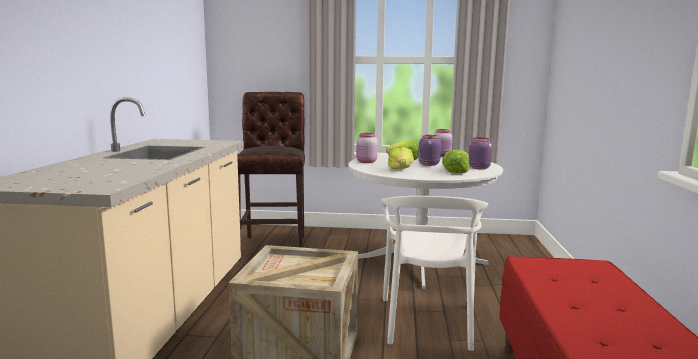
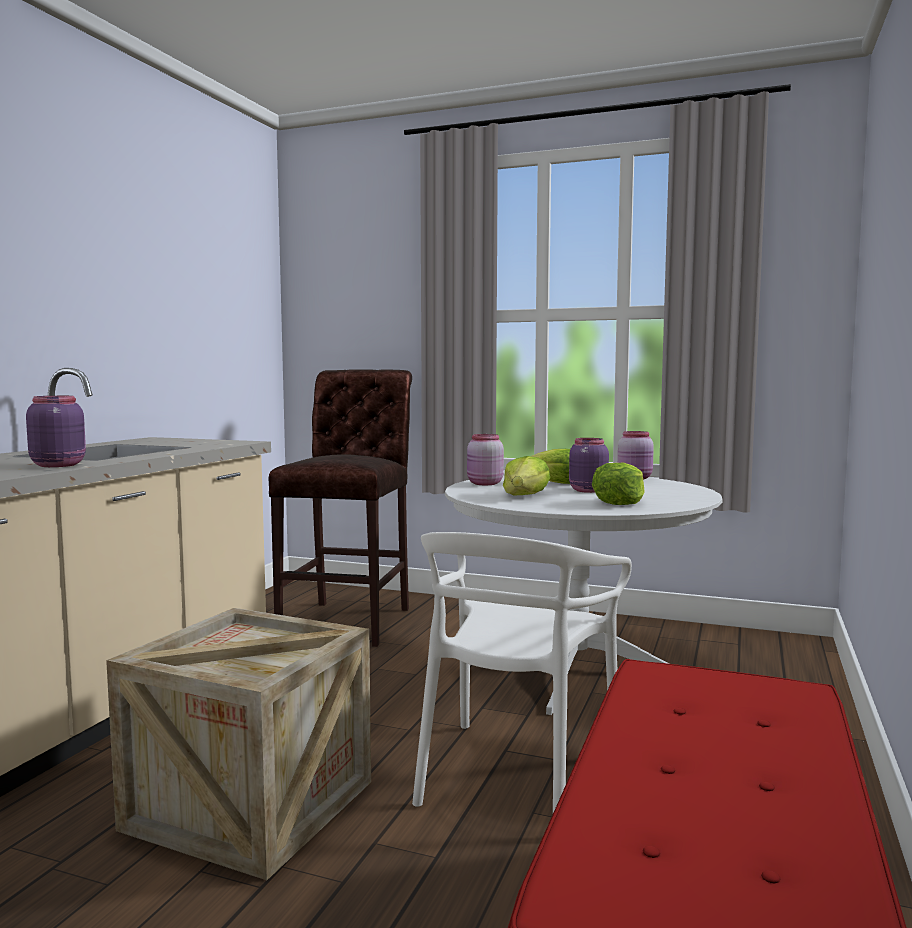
camera: 15 degrees right, 5 degrees down
(478, 168) = (673, 498): purple jar -> purple jar (59, 465)

